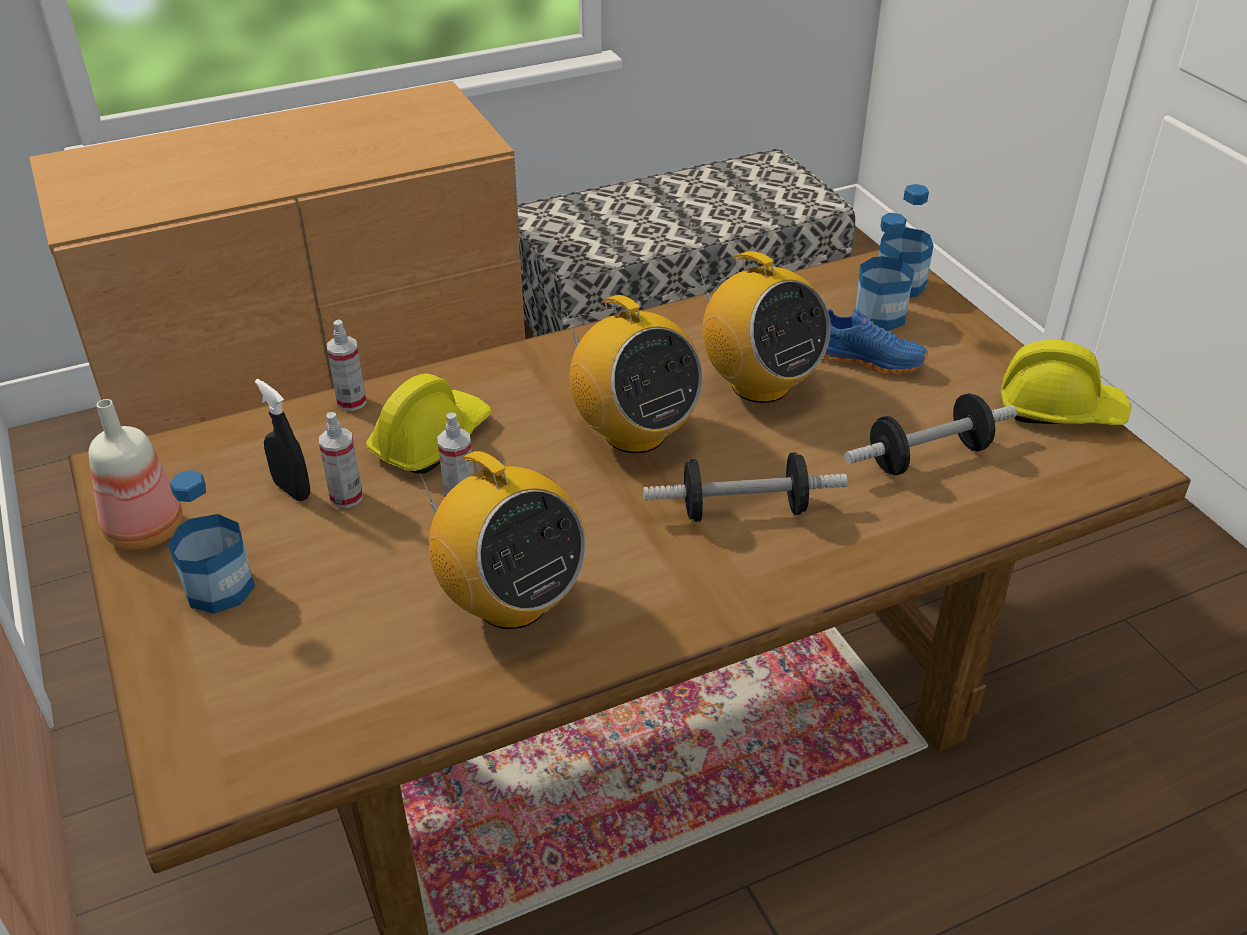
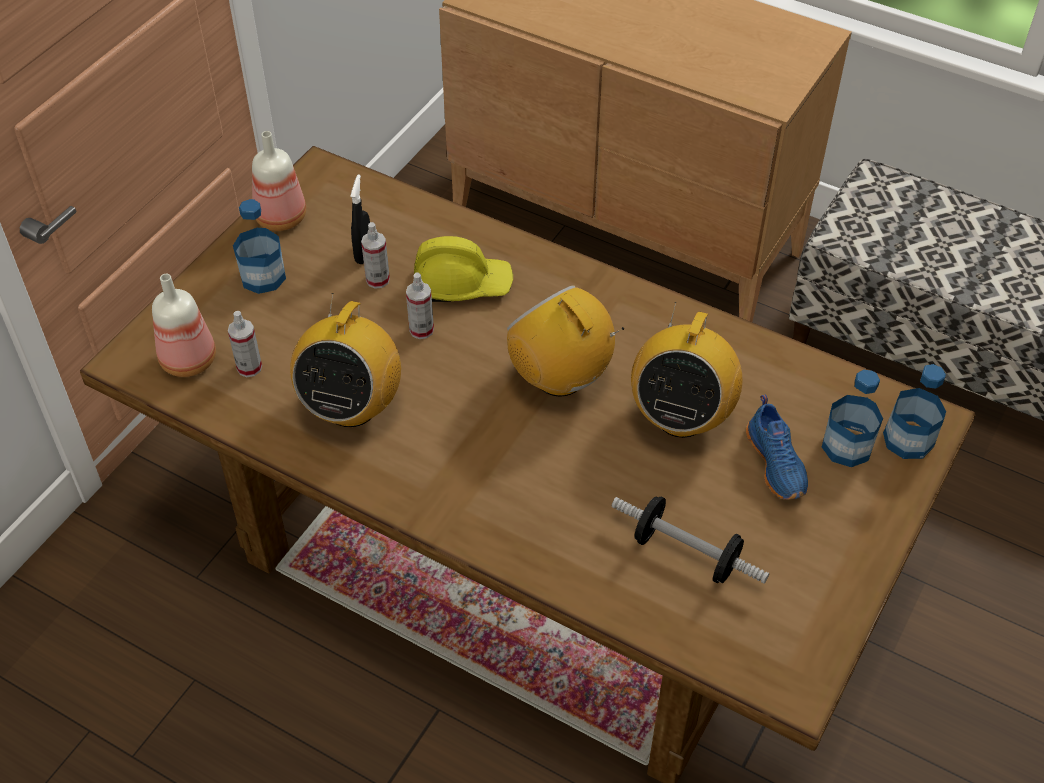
camera: 55 degrees right, 10 degrees up
(273, 718) = (190, 360): none -> bottle
(351, 402) = (464, 226): spray bottle -> spray bottle (249, 367)
(634, 433) = (560, 377): radio -> radio turned 120 degrees clockwise
(743, 510) = (531, 475): dumbbell -> none
(1059, 409) = (830, 616): yellow hard hat -> none

